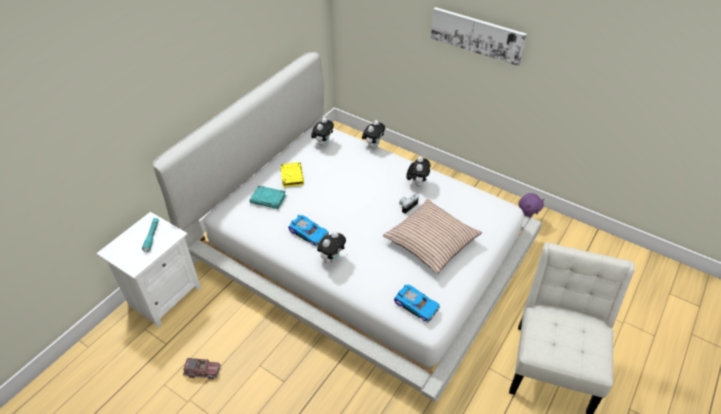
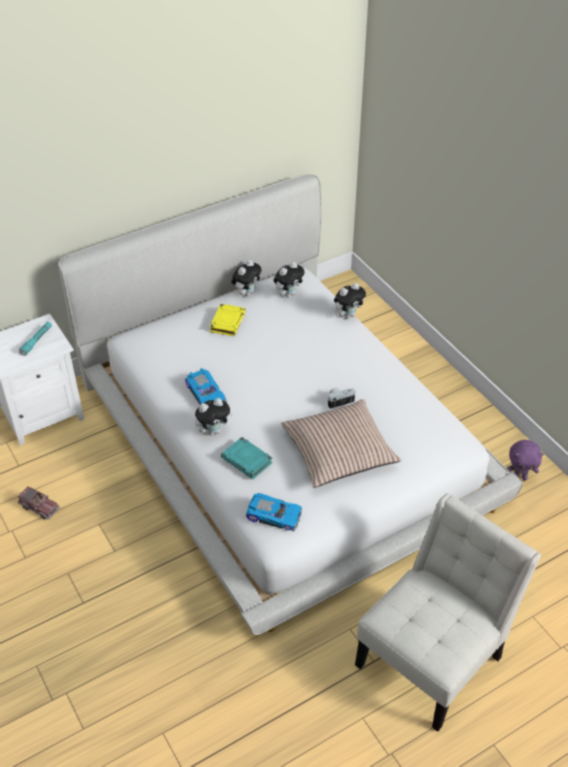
camera: 25 degrees right, 0 degrees up
(269, 199) = (185, 340): turquoise book -> turquoise book (247, 460)
(417, 183) = (370, 378): plush toy -> plush toy (247, 292)
(417, 305) = (274, 514): toy car -> toy car turned 45 degrees counterclockwise
(477, 35) = (502, 208): picture -> none

